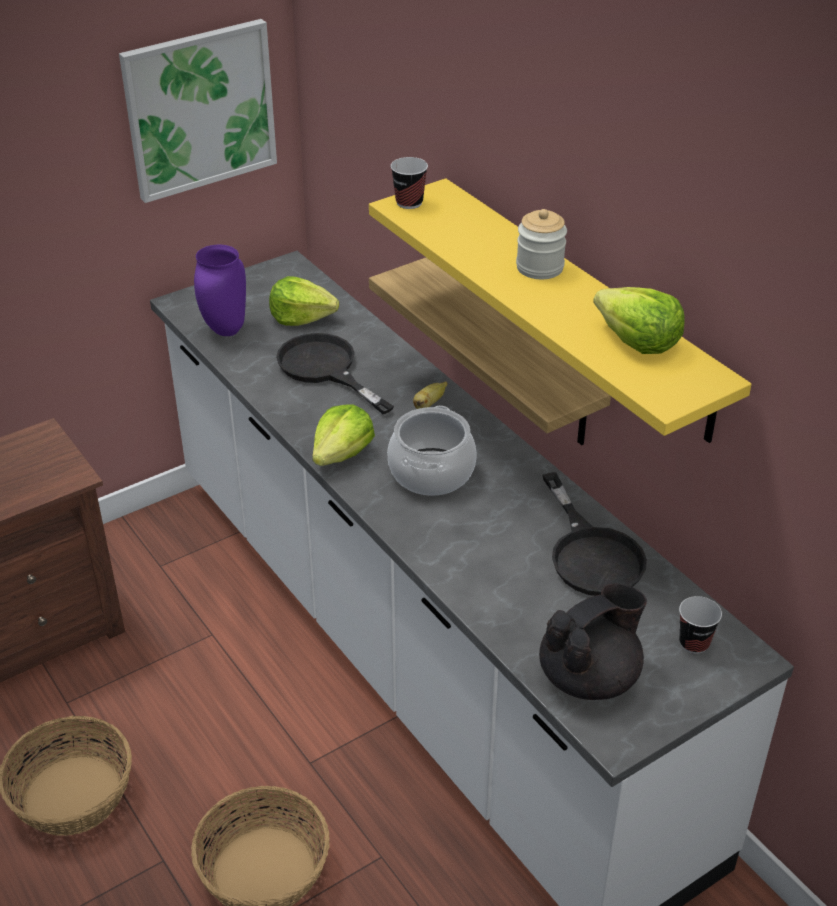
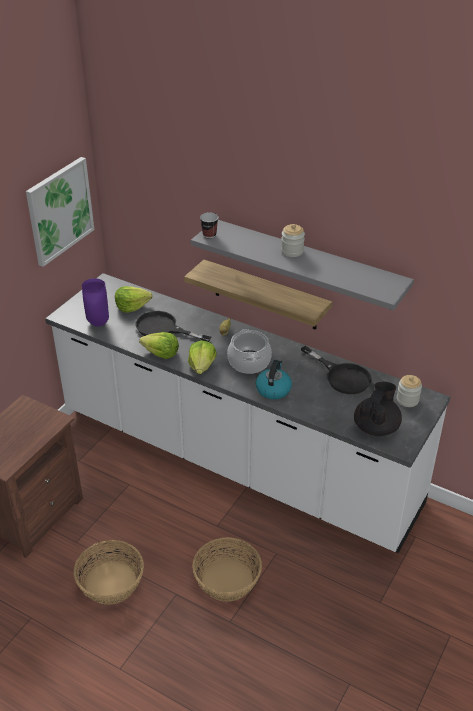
camera: 25 degrees left, 0 degrees up
(439, 536) = (273, 389): none -> kettle
(578, 306) = (308, 265): yellow shelf -> grey shelf
(637, 341) = (357, 273): lettuce -> lettuce (161, 354)
(694, 643) = (407, 400): cup -> jar

